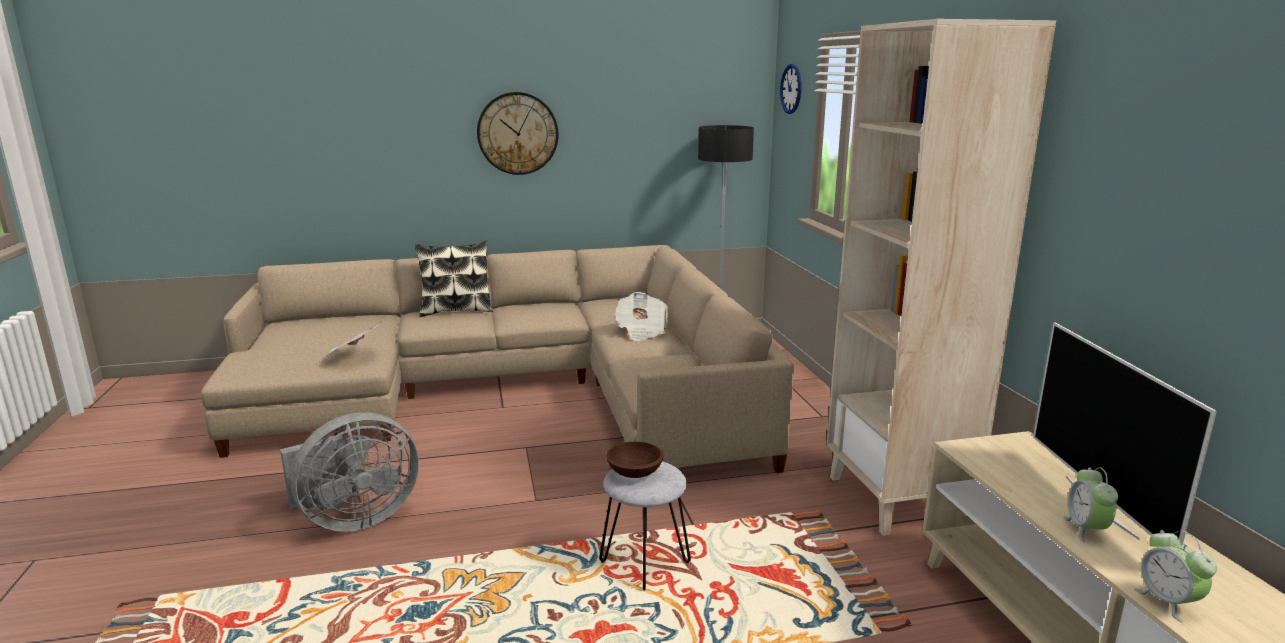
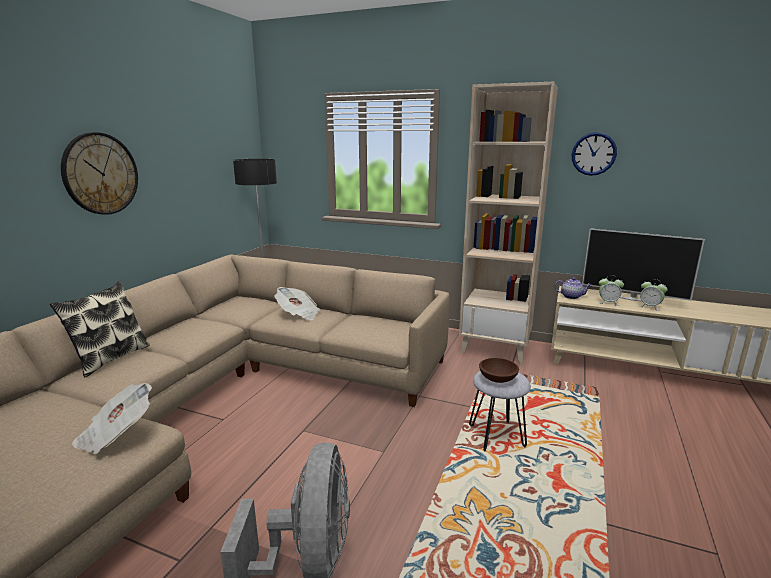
camera: 55 degrees left, 0 degrees up
(791, 89) = (287, 131): wall clock -> wall clock (593, 154)
(985, 449) = (571, 296): none -> teapot
(1168, 602) = (706, 315): alarm clock -> alarm clock (608, 302)

